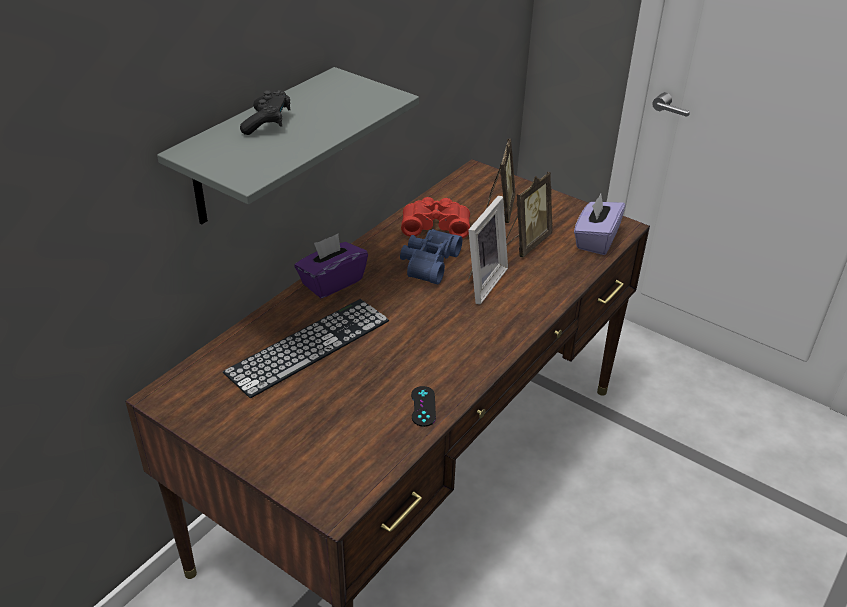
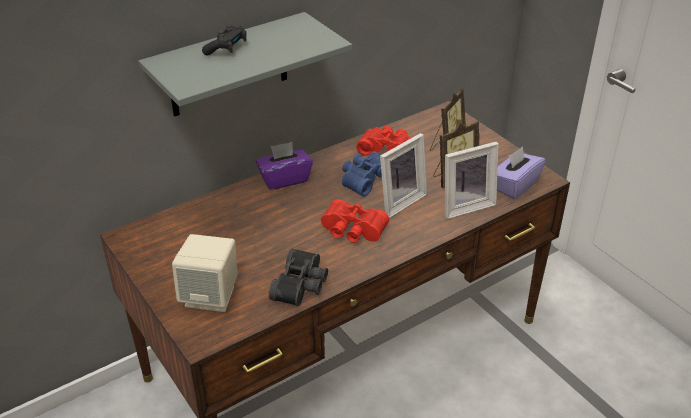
camera: 20 degrees right, 0 degrees up
(309, 346) = (242, 223): keyboard -> none
(316, 446) = (210, 296): none -> beige speaker
(423, 406) = (302, 285): black game controller -> black binoculars
(446, 328) = (352, 231): none -> red binoculars
(556, 272) = (465, 205): none -> picture frame

